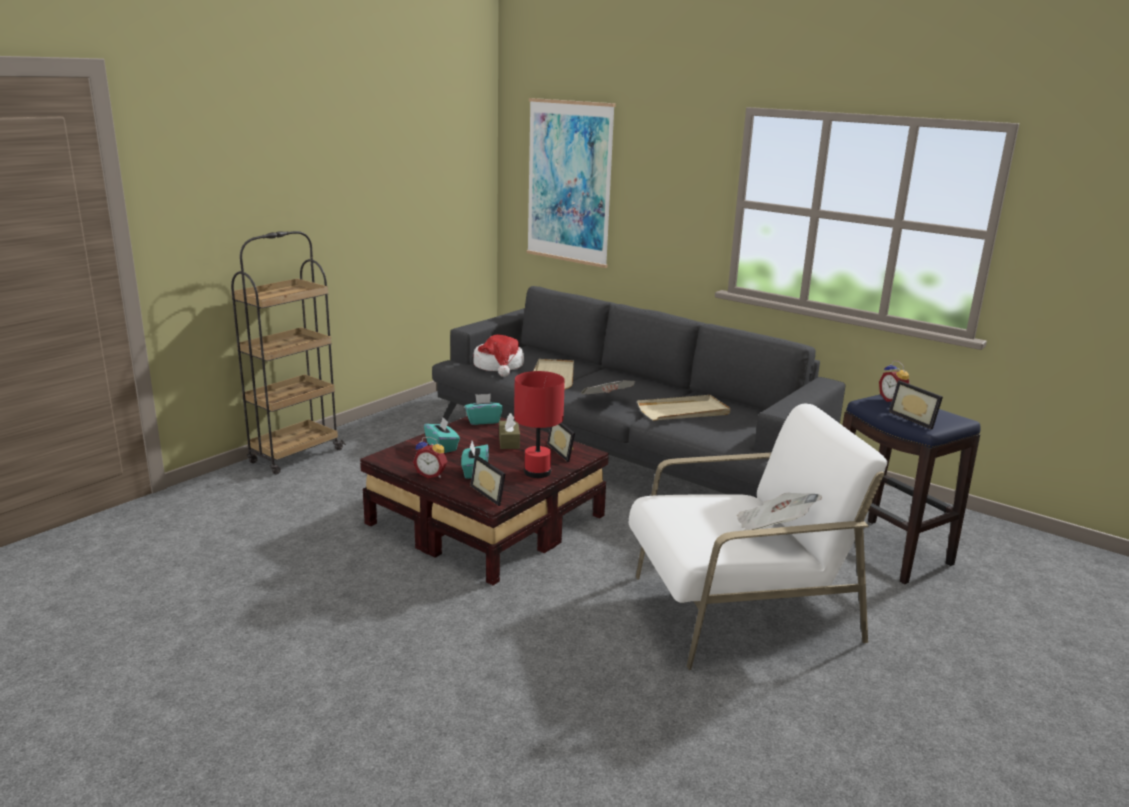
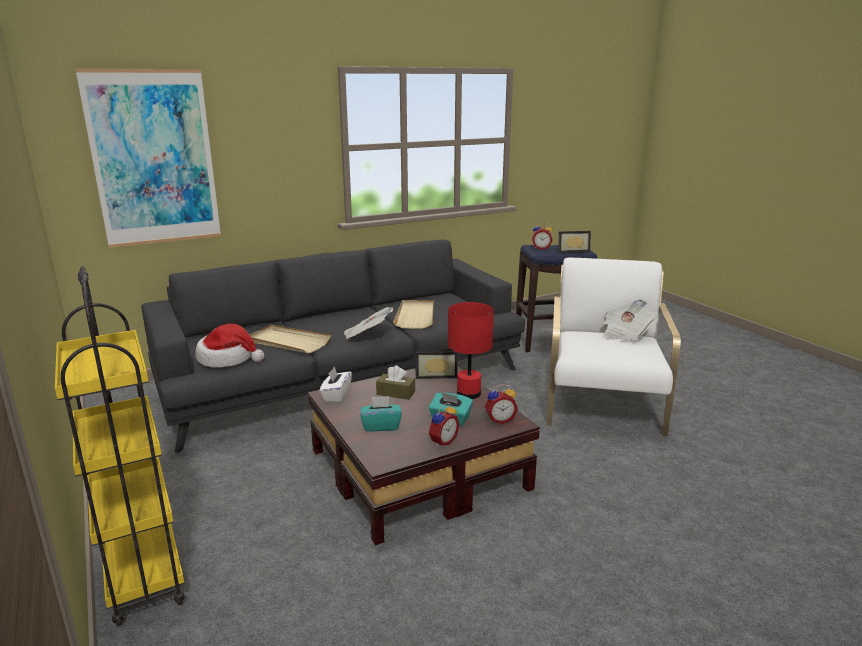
camera: 65 degrees left, 0 degrees up
(295, 456) = (143, 578): brown cart -> yellow cart
(483, 421) = (336, 396): turquoise tissue box -> white tissue box
(492, 493) = (499, 420): picture frame -> alarm clock

